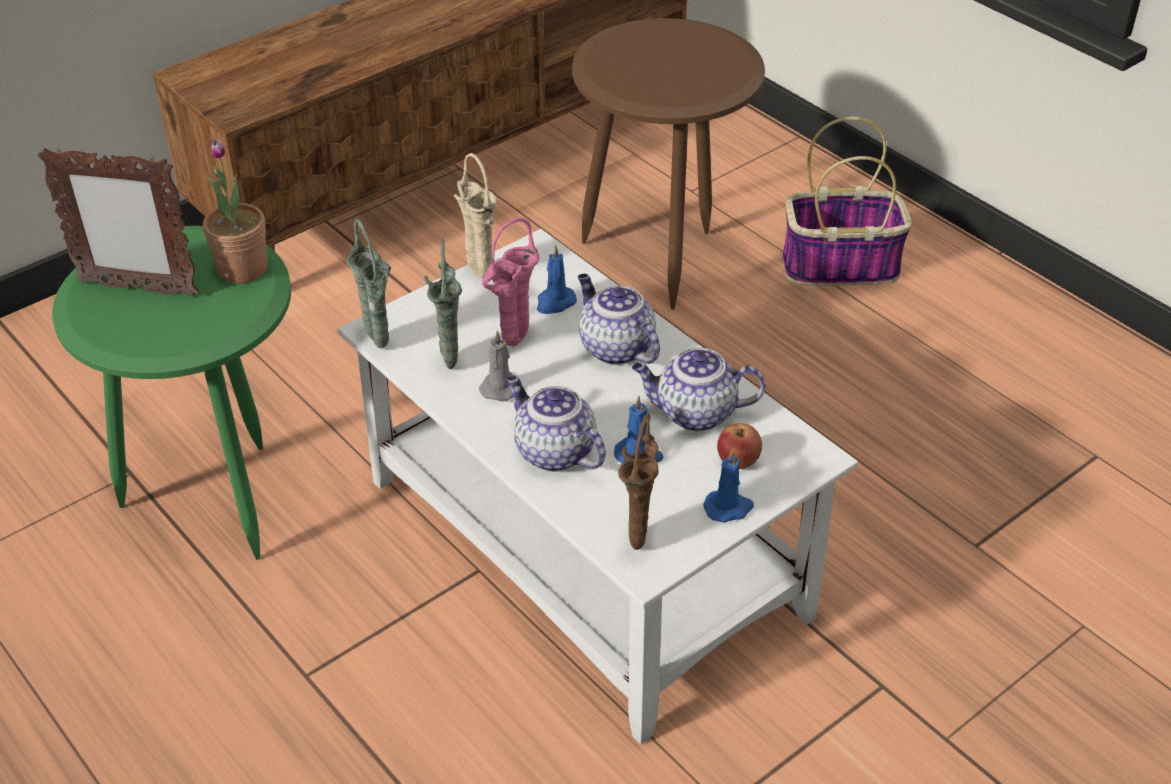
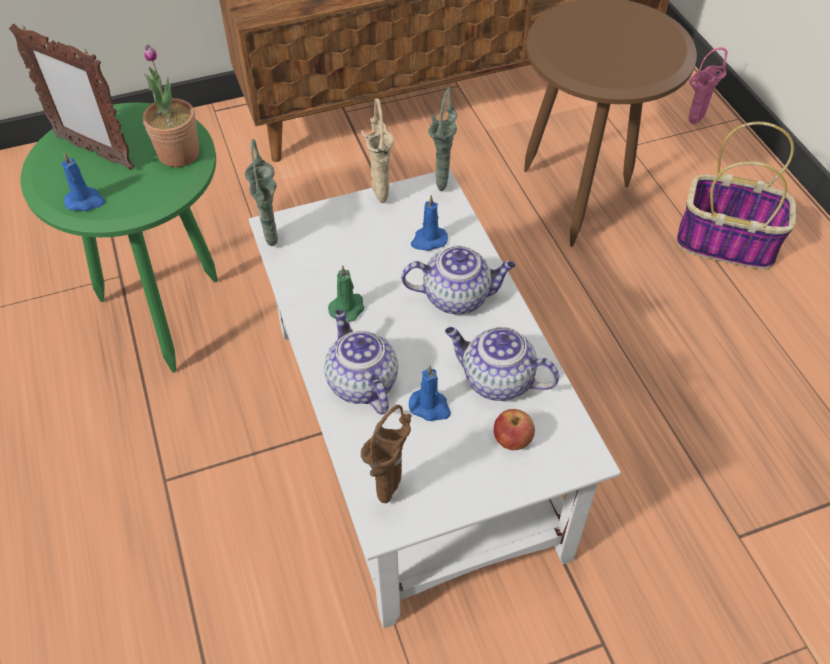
camera: 20 degrees right, 10 degrees up
(448, 361) = (318, 272): green vase -> green vase (442, 184)
(500, 387) = (348, 308): grey candle -> green candle
(513, 345) = (376, 271): pink vase -> pink vase (693, 123)
(615, 348) = (458, 296): teapot -> teapot turned 105 degrees clockwise
(729, 508) = (483, 484): blue candle -> blue candle (85, 201)

